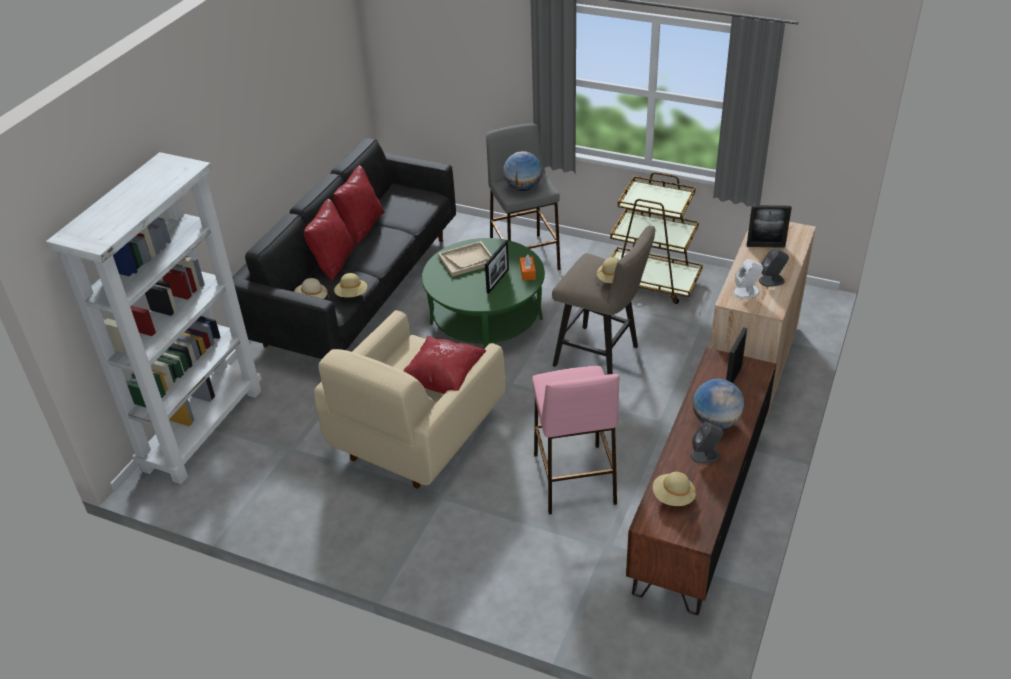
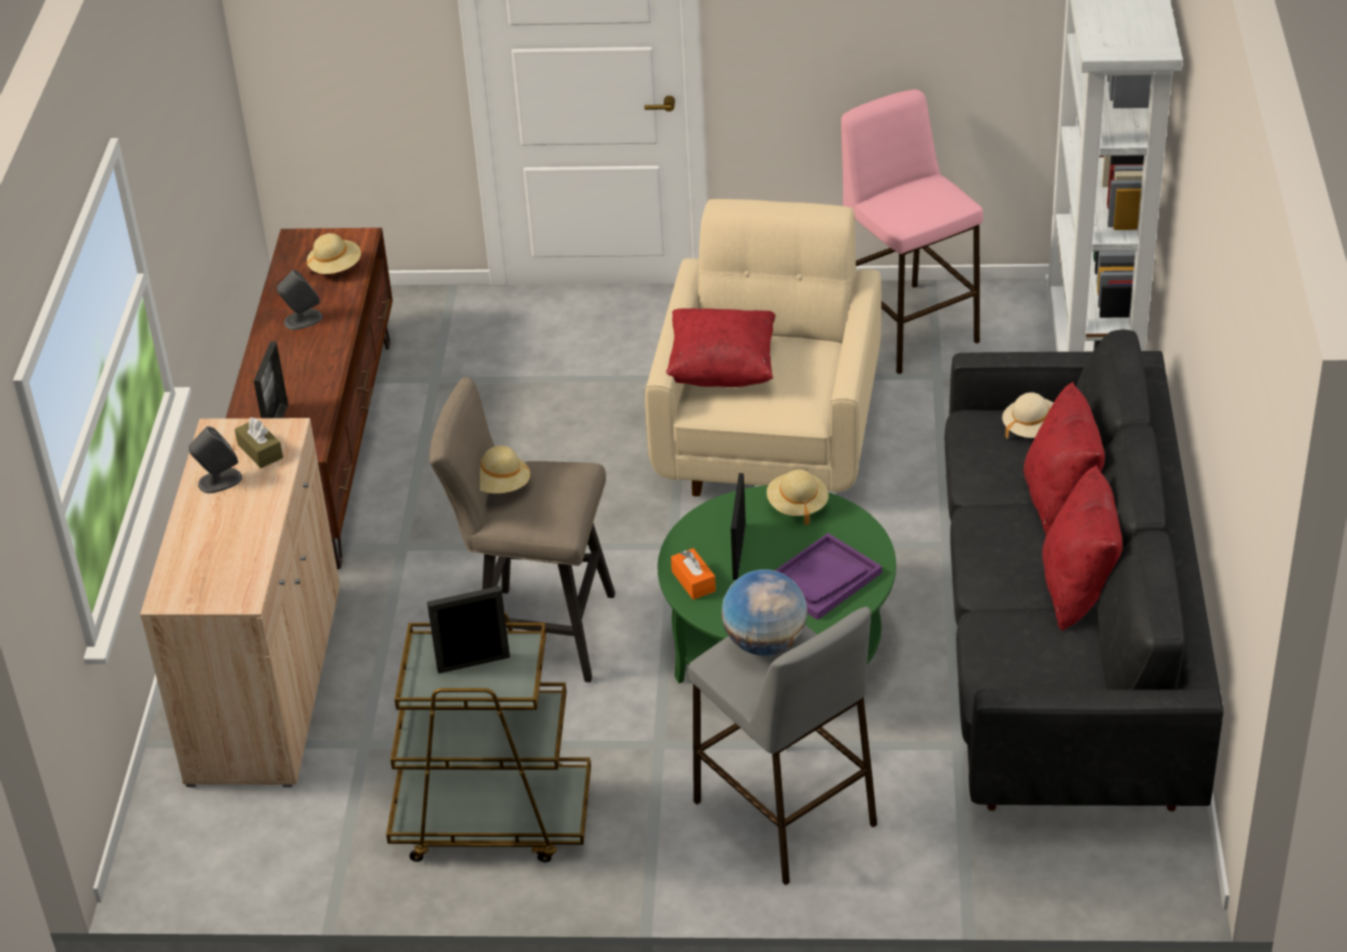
camera: 160 degrees right, 0 degrees up
(352, 295) = (971, 453): beige hat -> beige hat (797, 505)
(467, 260) = (822, 579): beige tray -> purple tray
(574, 479) = (508, 441): pink stool -> pink stool (906, 327)
(716, 422) = (294, 361): globe -> none
(746, 292) = (260, 451): white speaker -> brown tissue box
(765, 246) = (233, 547): picture frame -> picture frame (473, 663)

